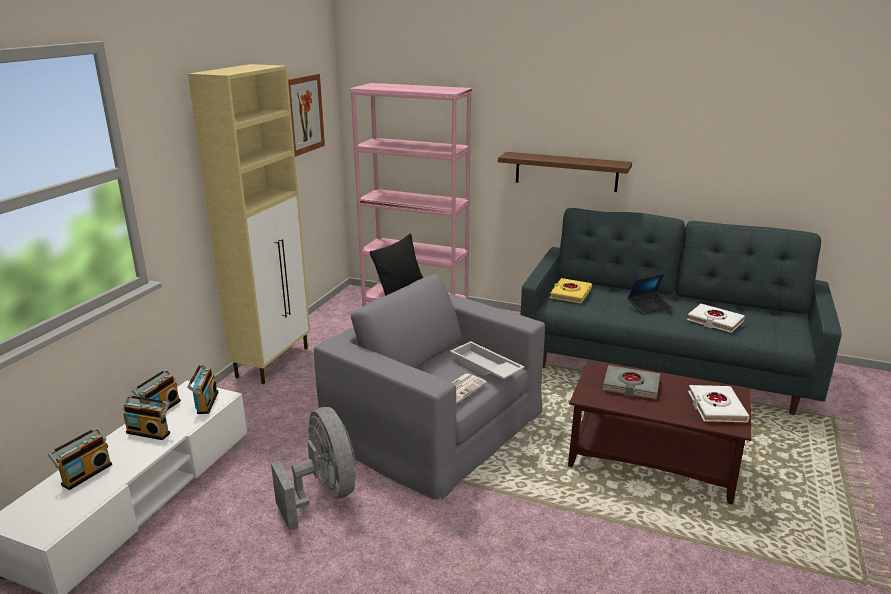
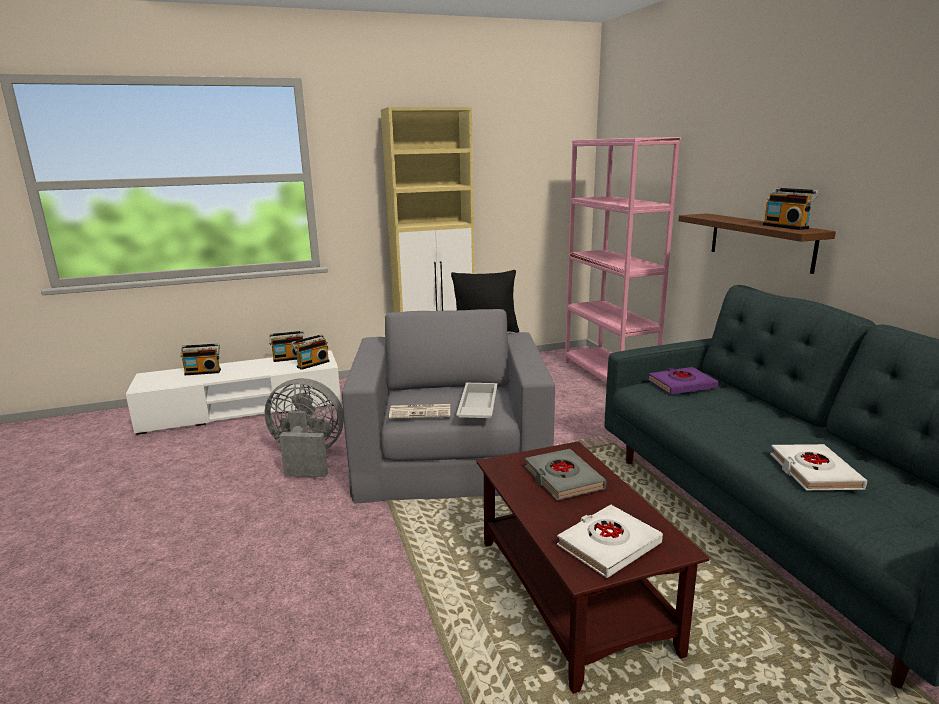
camera: 50 degrees right, 5 degrees down
(149, 432) = (262, 366): radio -> radio (786, 226)
(303, 114) = (534, 165): picture -> none
(324, 494) = (307, 457): grey fan -> grey fan turned 105 degrees counterclockwise
(570, 294) = (681, 385): yellow book -> purple book
(648, 307) = (750, 425): laptop -> none

